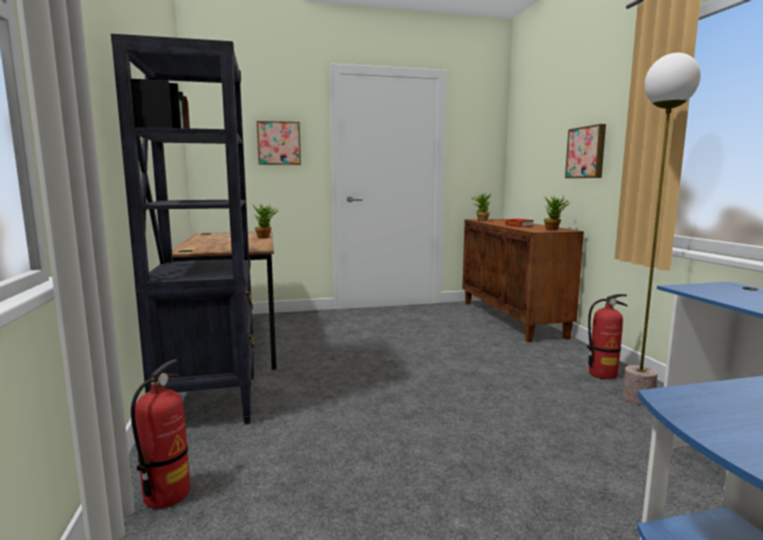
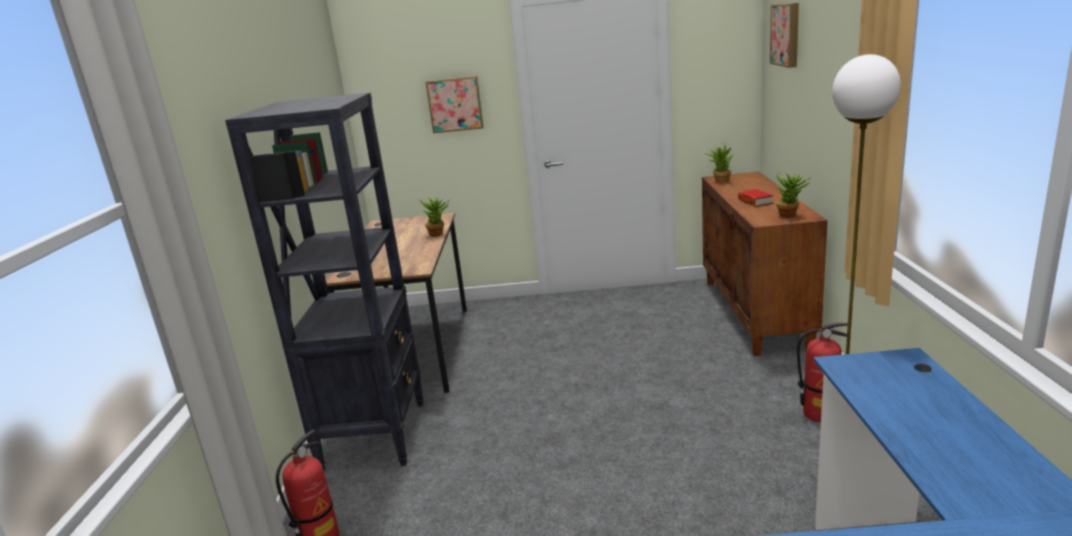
camera: 15 degrees right, 10 degrees up
(587, 152) = (832, 116): picture -> picture (787, 34)

